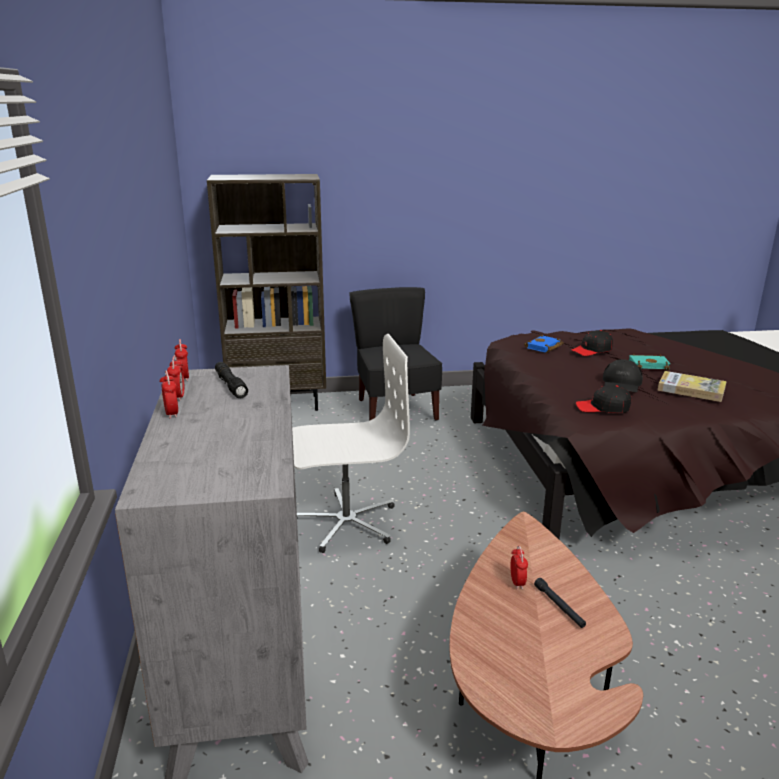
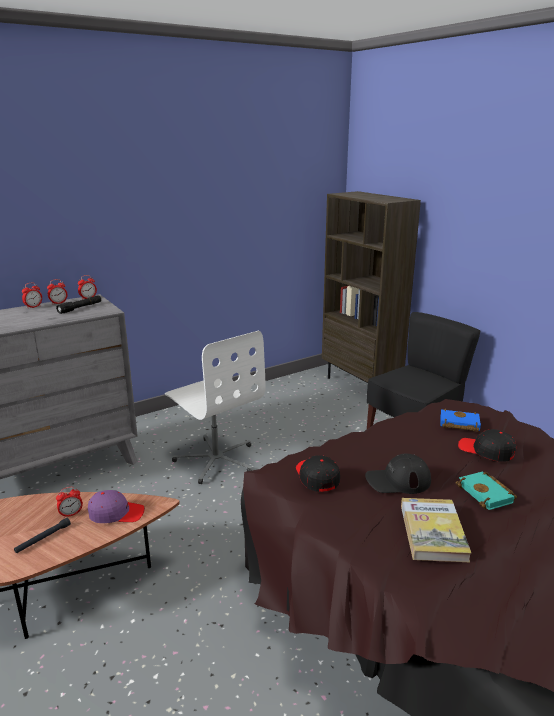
camera: 65 degrees right, 0 degrees up
(530, 551) = (116, 513): none -> purple cap

